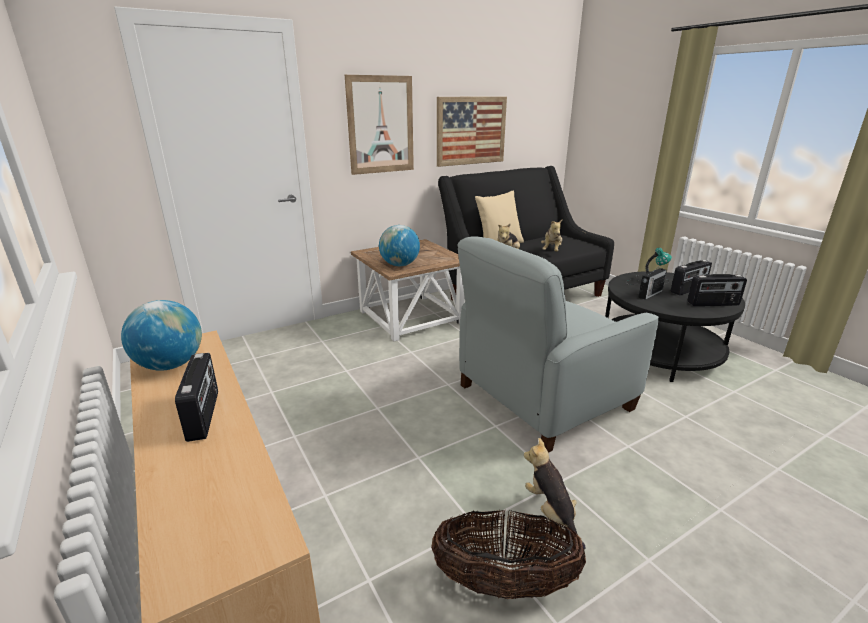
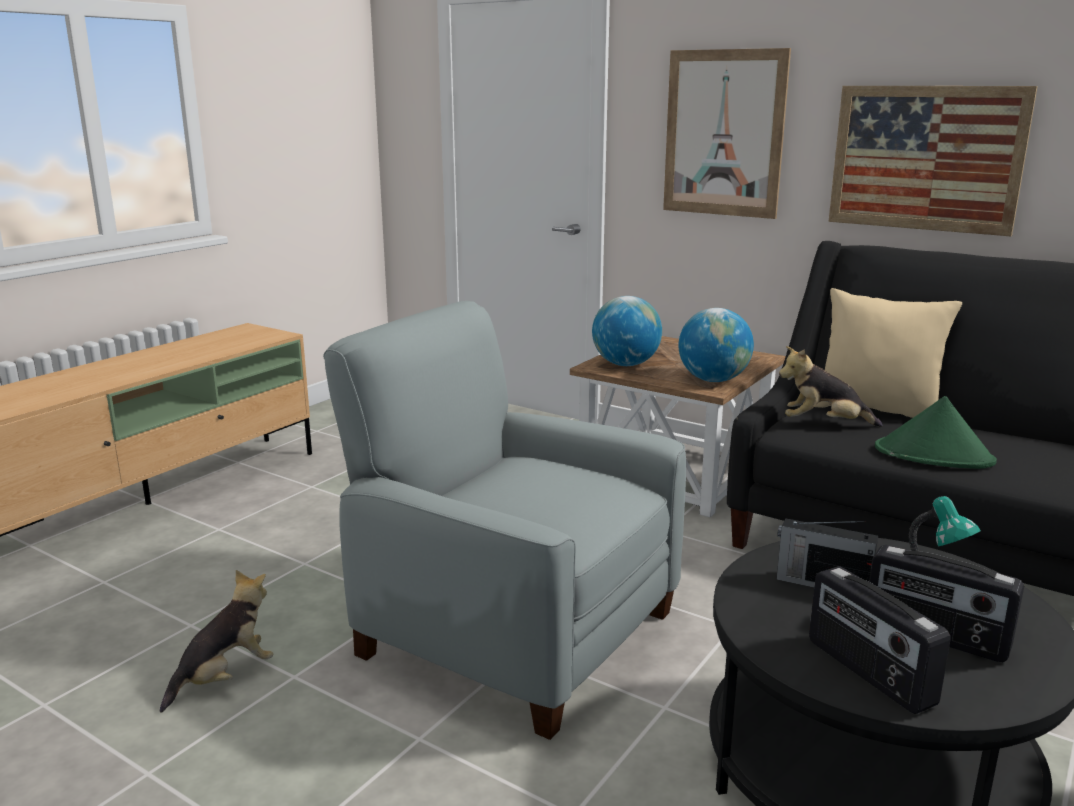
camera: 65 degrees right, 5 degrees down
(170, 365) = (220, 339): globe -> globe (713, 380)
(204, 415) = (136, 368): radio -> none
(504, 583) = (102, 660): basket -> none
(551, 251) = (934, 455): plush toy -> green hat

